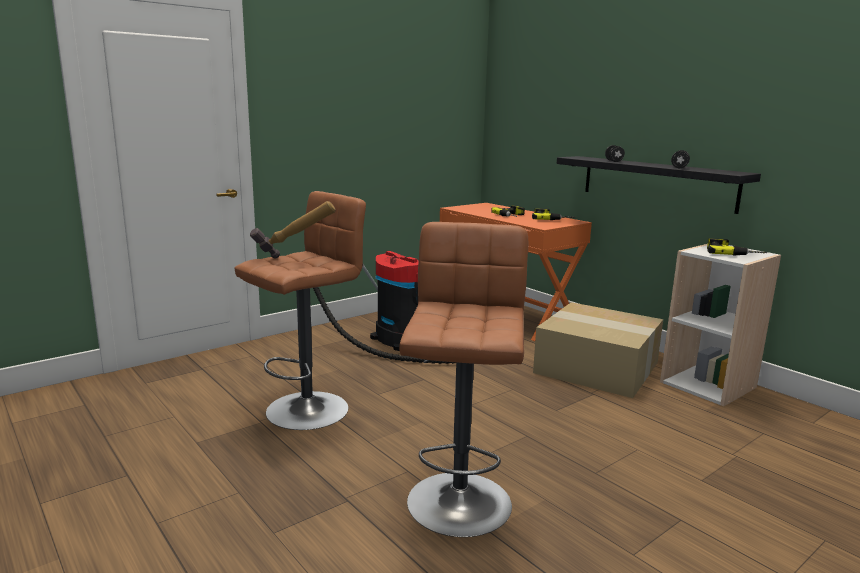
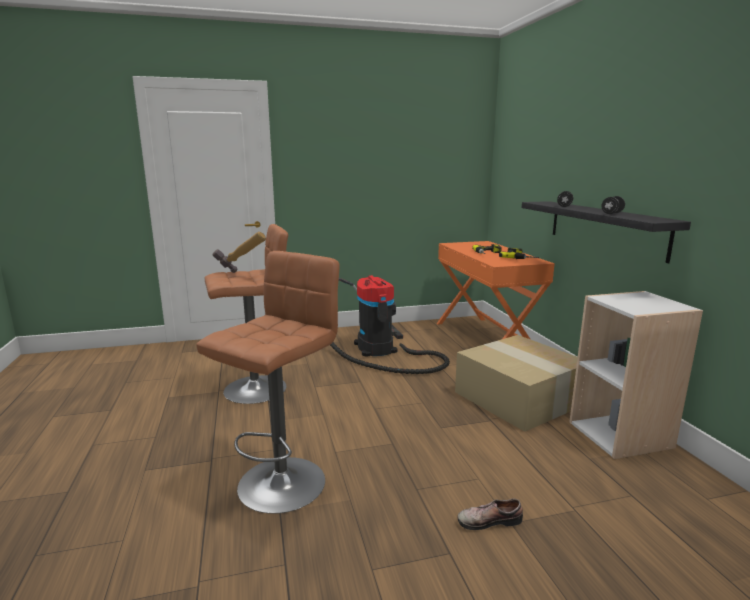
camera: 25 degrees right, 0 degrees up
(682, 482) = (488, 520): none -> shoe
(732, 253) = (644, 303): power drill -> none

